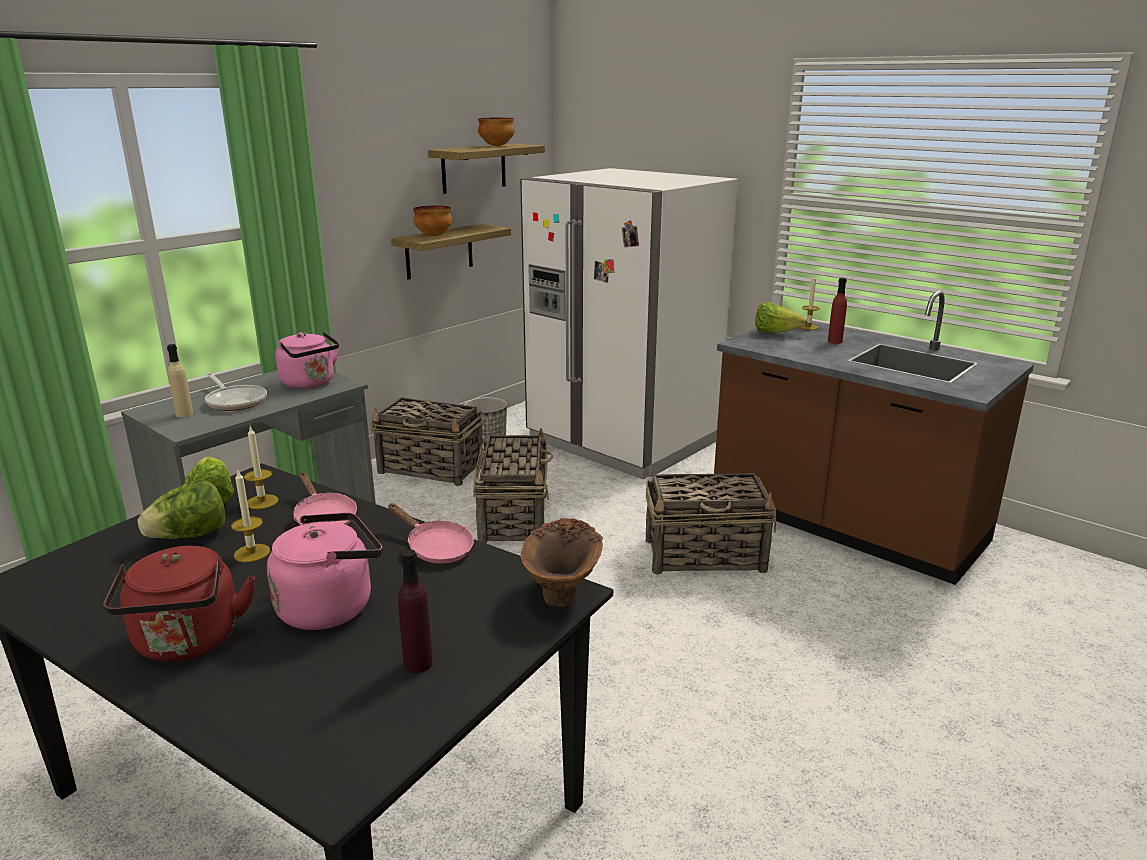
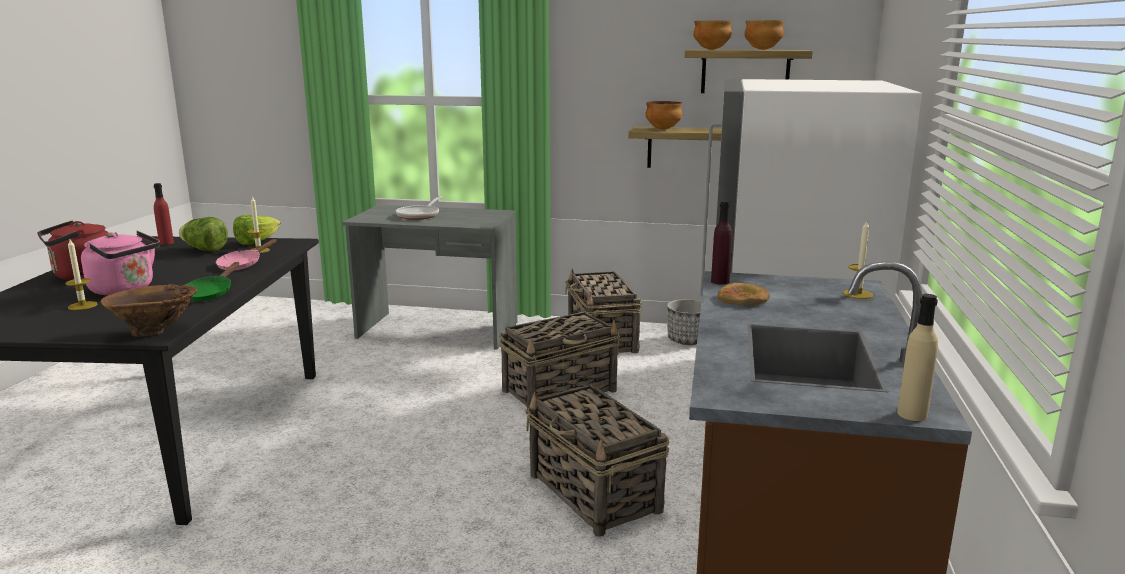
camera: 60 degrees right, 5 degrees down
(184, 414) = (386, 213): beige bottle -> beige bottle (912, 414)
(252, 553) = (188, 263): candle -> candle (82, 305)
(310, 383) = (473, 219): pink kettle -> none
(418, 663) = (58, 318): purple bottle -> purple bottle (720, 281)
(435, 548) = (210, 293): pink frying pan -> green frying pan
(463, 149) = (711, 49): none -> bowl
(775, 333) = (795, 285): lettuce -> none
(795, 350) = (743, 299): none -> bread
(835, 341) = (820, 311): red bottle -> red bottle (166, 243)

